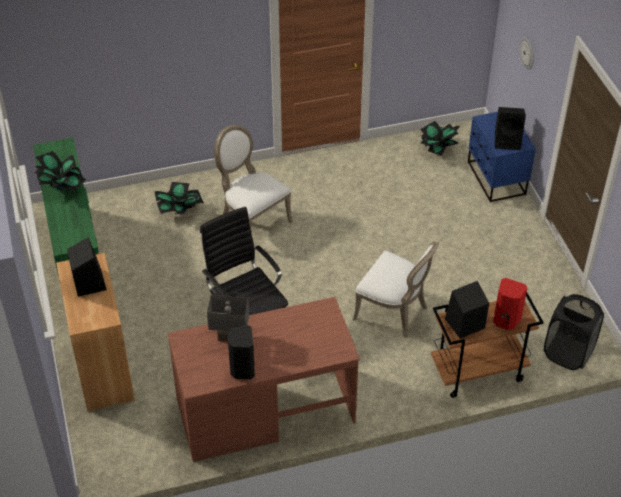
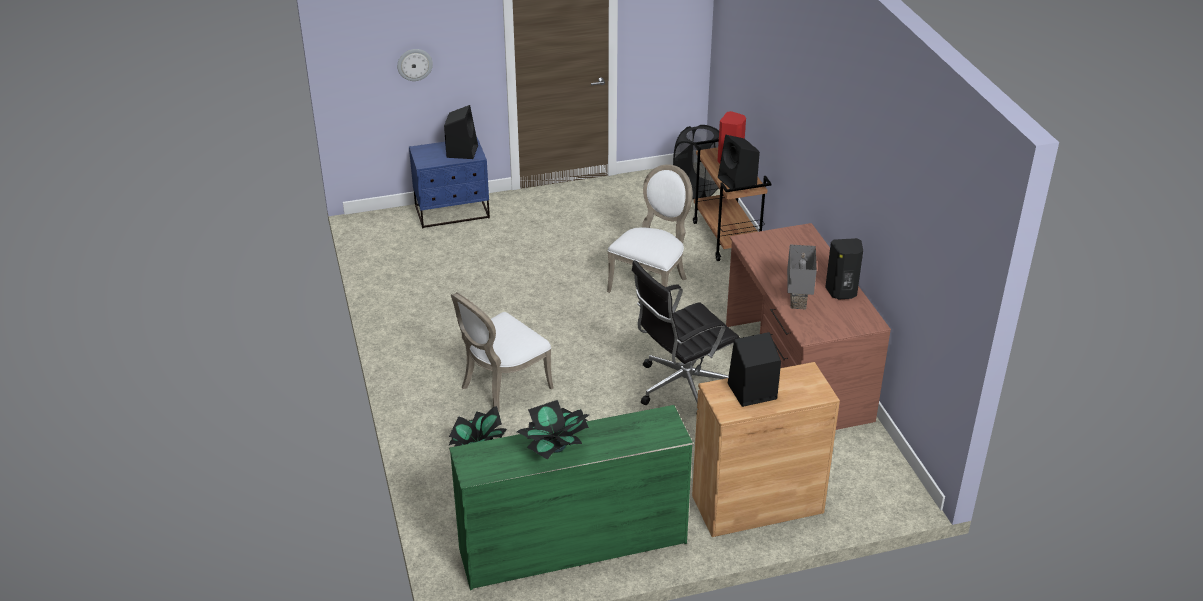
camera: 90 degrees left, 10 degrees down
(437, 149) = (396, 247): potted plant -> none

